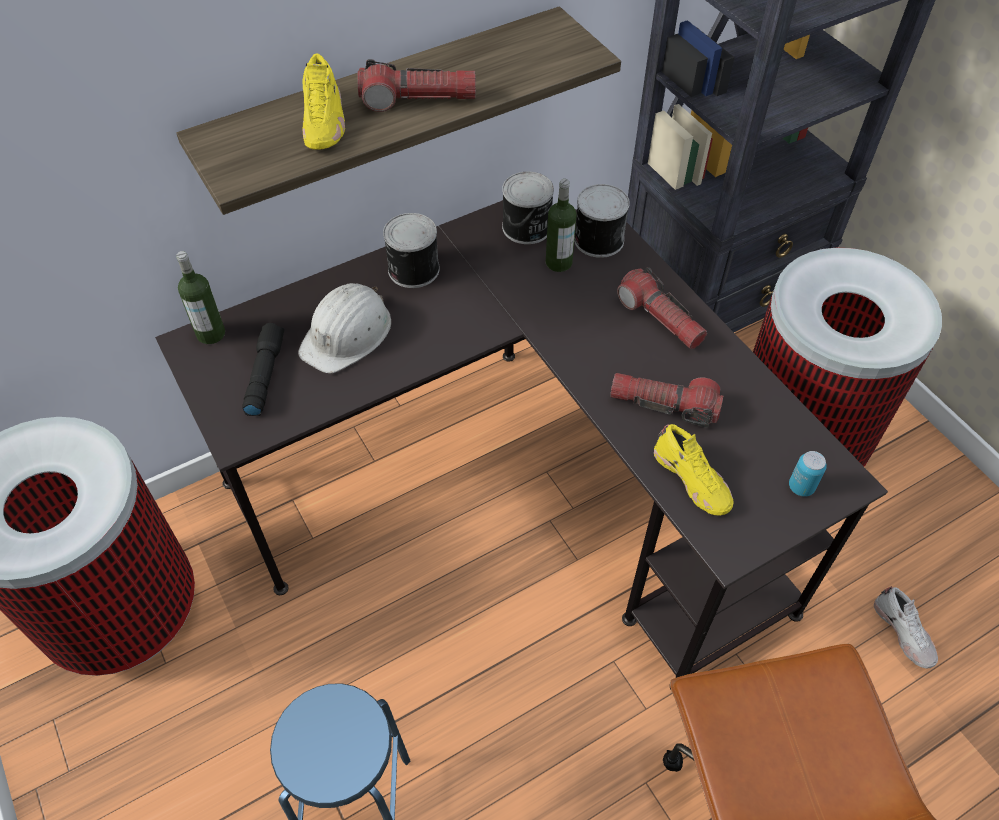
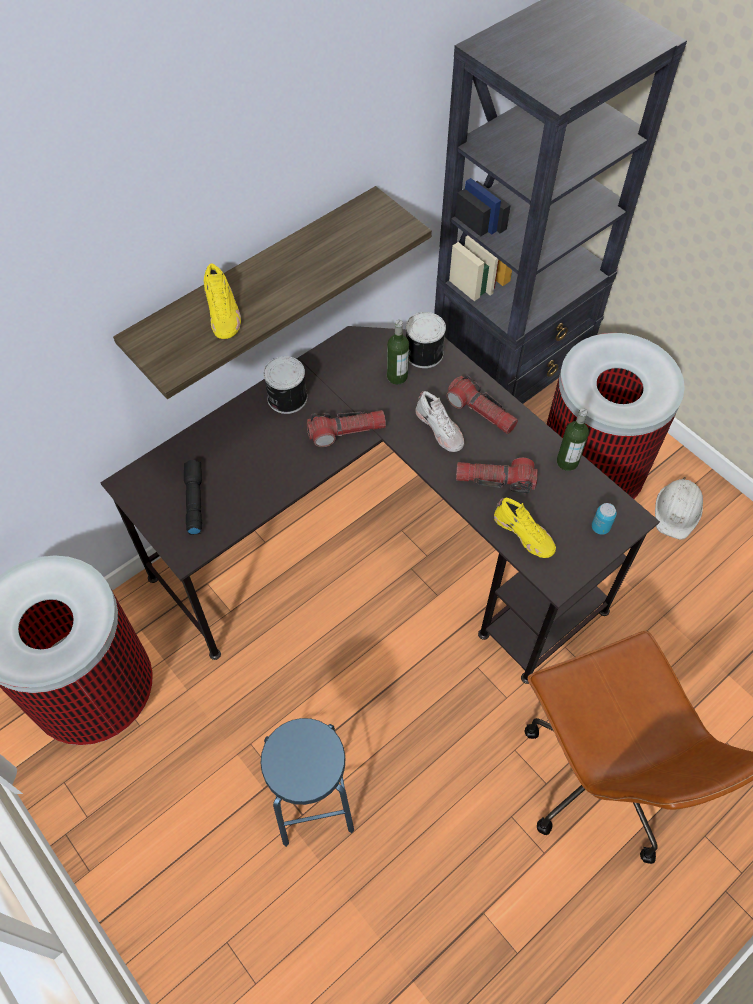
camera: 10 degrees left, 5 degrees up
(211, 334) = (143, 473): bottle -> bottle (567, 462)
(348, 334) = (249, 458): white hard hat -> white hard hat (677, 510)
(418, 99) = (288, 284): flashlight -> flashlight (346, 432)
(527, 228) = (367, 350): can -> none
(904, 632) = (683, 611): white shoe -> white shoe (440, 429)

